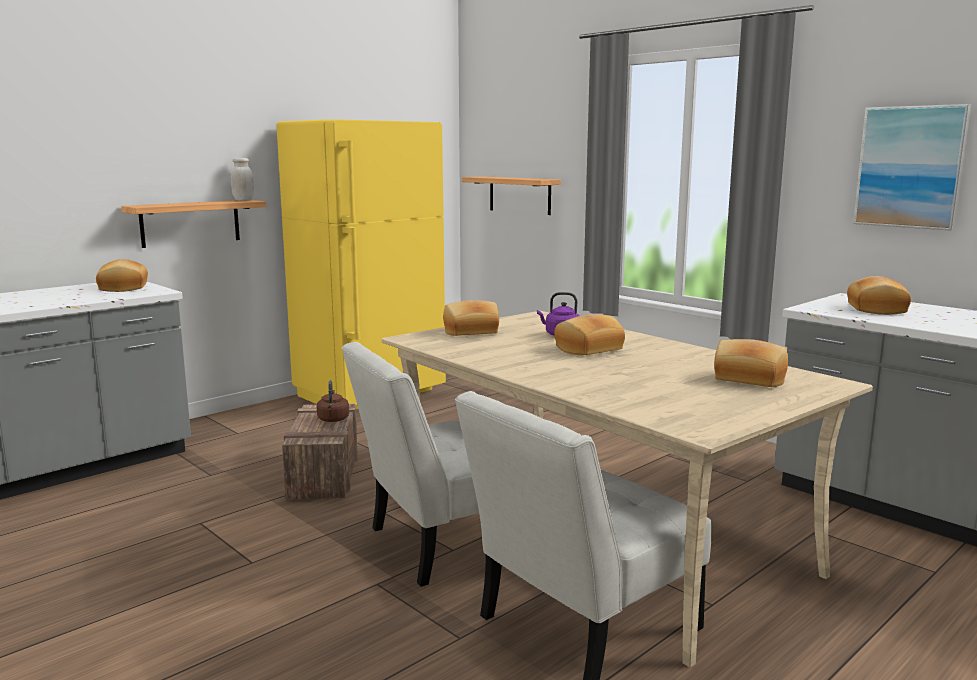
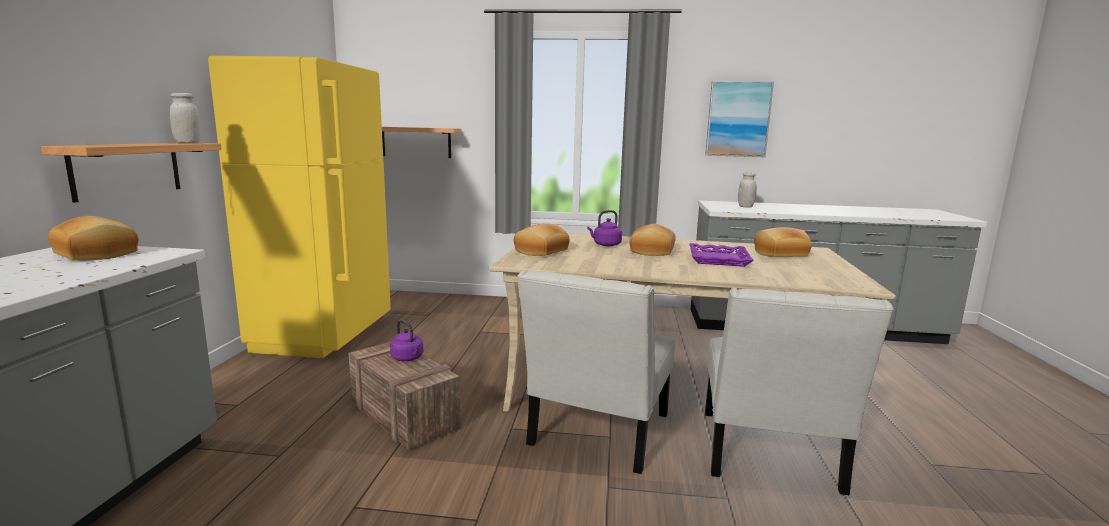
camera: 40 degrees left, 0 degrees up
(333, 420) = (408, 358): brown kettle -> purple kettle
(634, 370) = (719, 259): none -> purple tray
(874, 309) = (745, 206): bread -> white jar

